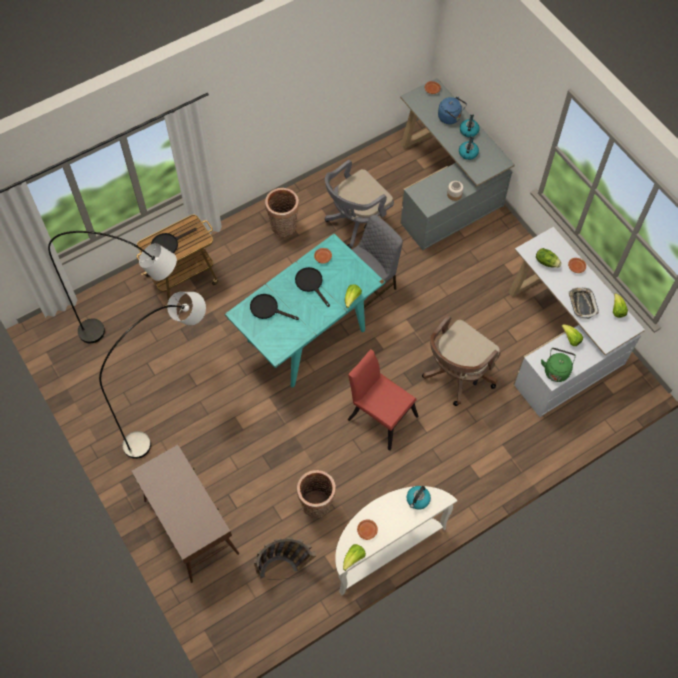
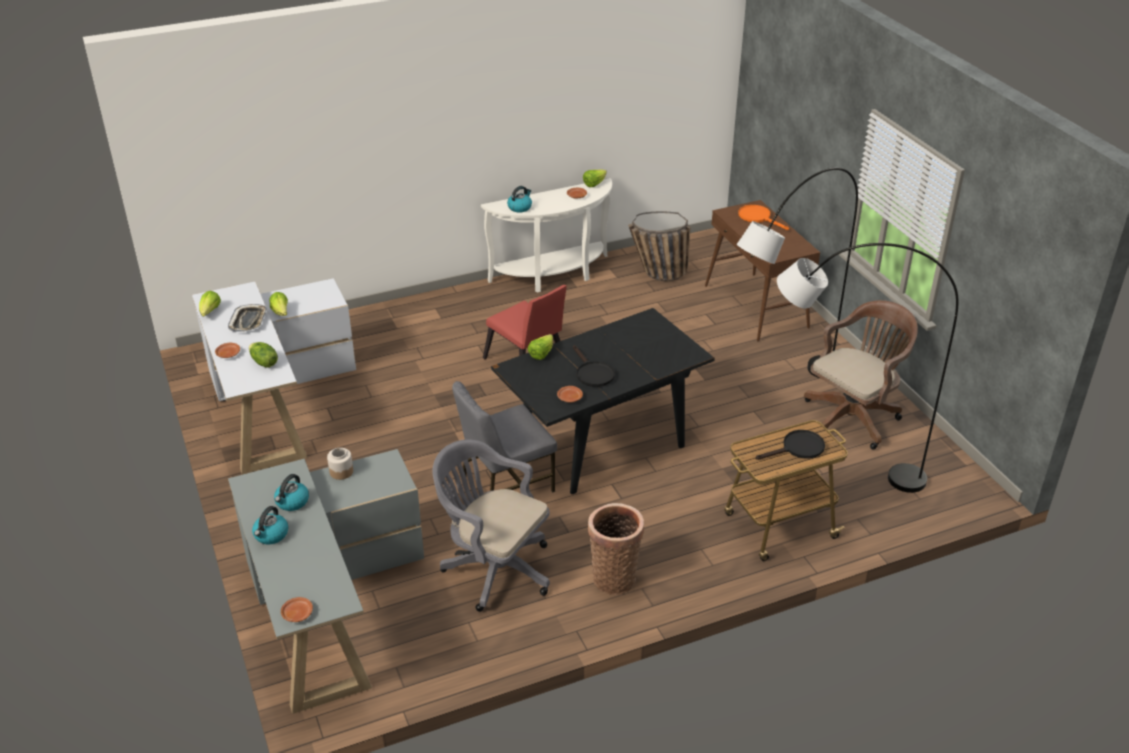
camera: 170 degrees left, 25 degrees down
(185, 523) = (758, 217): none -> orange frying pan
(268, 309) = (655, 356): black frying pan -> none
(307, 334) = (601, 444): turquoise dining table -> black dining table
(317, 506) = (618, 307): basket -> none
(357, 223) = (493, 568): grey office chair -> grey office chair turned 120 degrees counterclockwise
(450, 117) = (290, 560): blue kettle -> none
(457, 375) = (420, 386): brown office chair -> brown office chair (853, 417)
(556, 370) = (317, 291): green kettle -> none

